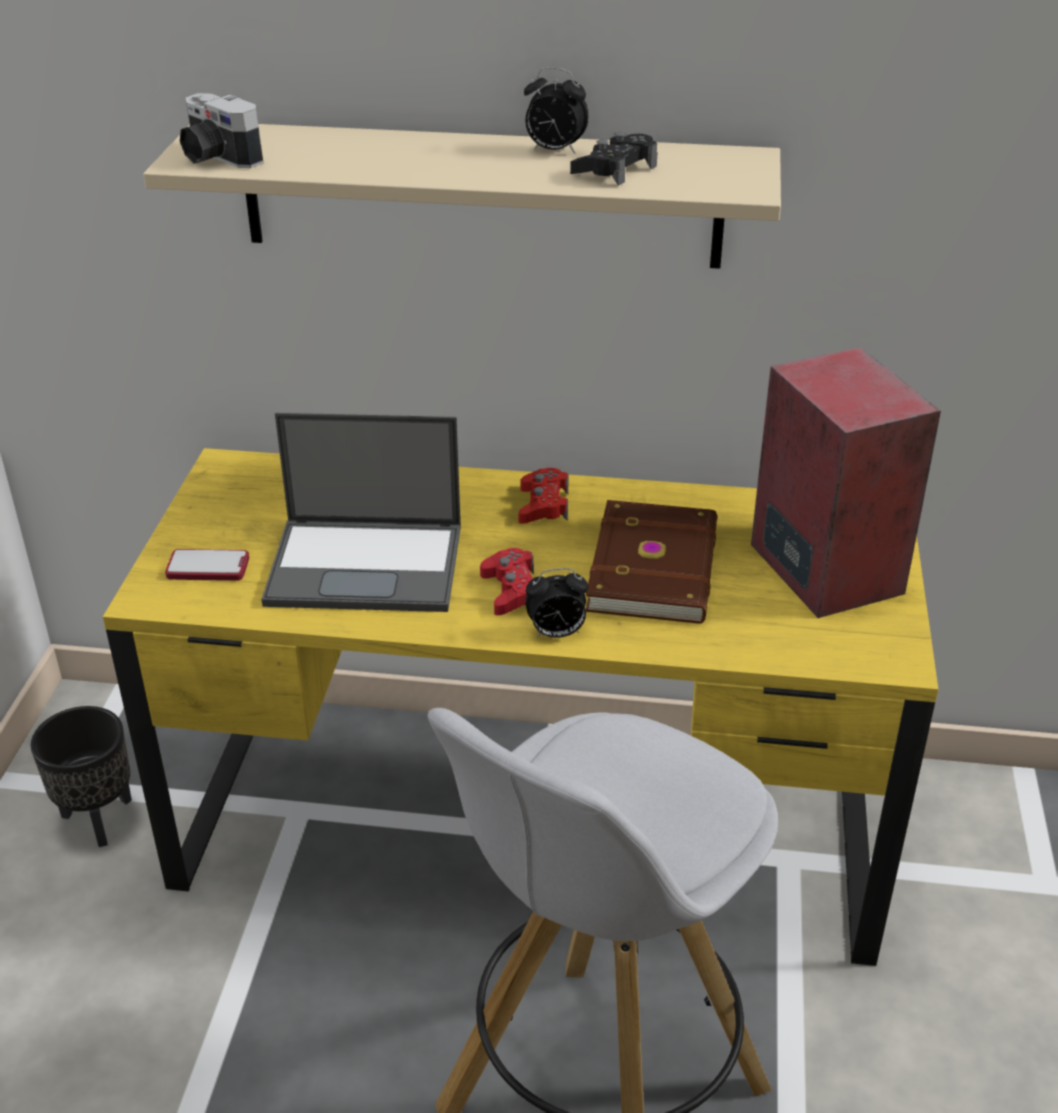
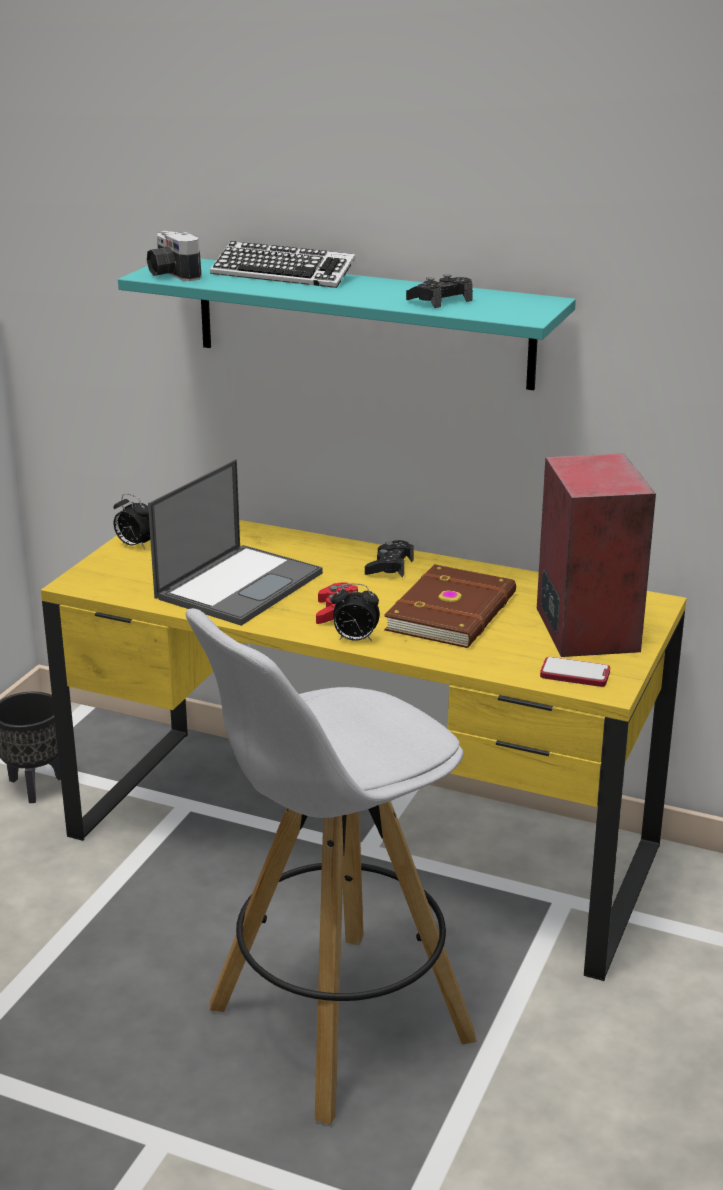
camera: 15 degrees right, 10 degrees down
(208, 567) = (125, 572): phone -> phone (575, 674)
(368, 565) = (240, 584): laptop -> laptop turned 75 degrees counterclockwise
(372, 143) = (283, 275): none -> keyboard
(480, 195) = (362, 321): beige shelf -> turquoise shelf
(543, 505) = (389, 566): red game controller -> black game controller
(554, 151) = (407, 288): alarm clock -> alarm clock (134, 545)

